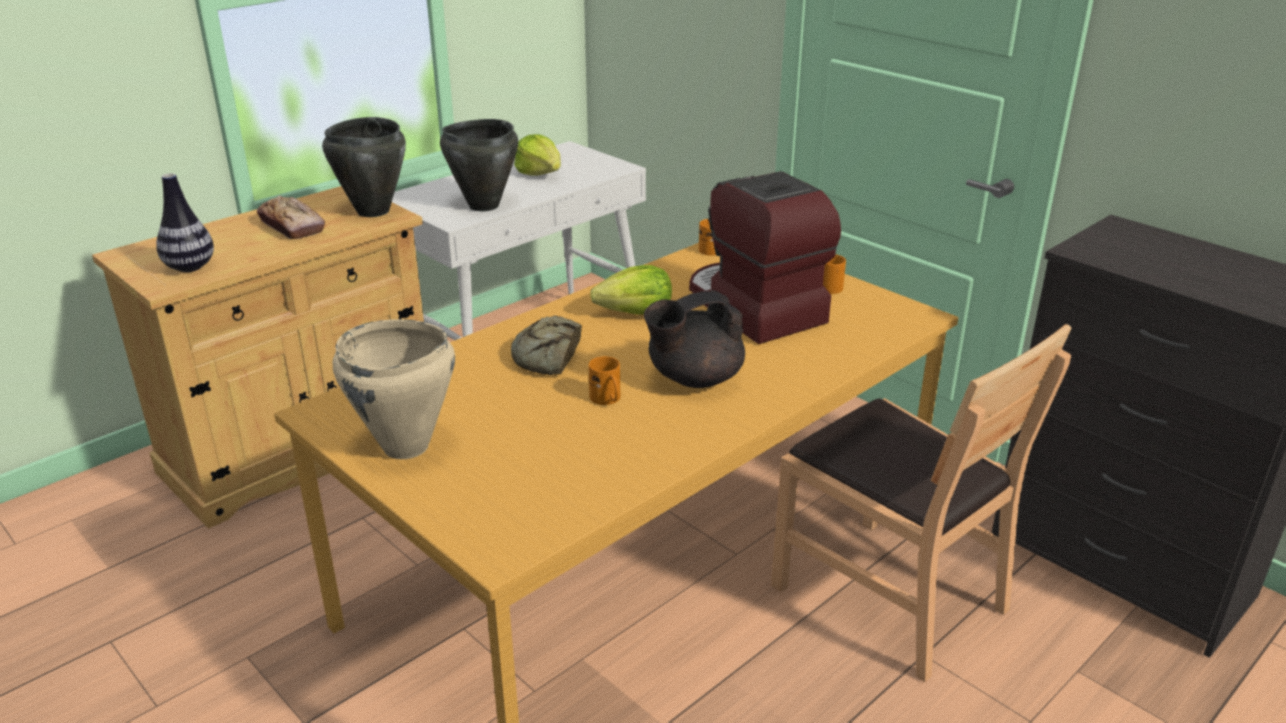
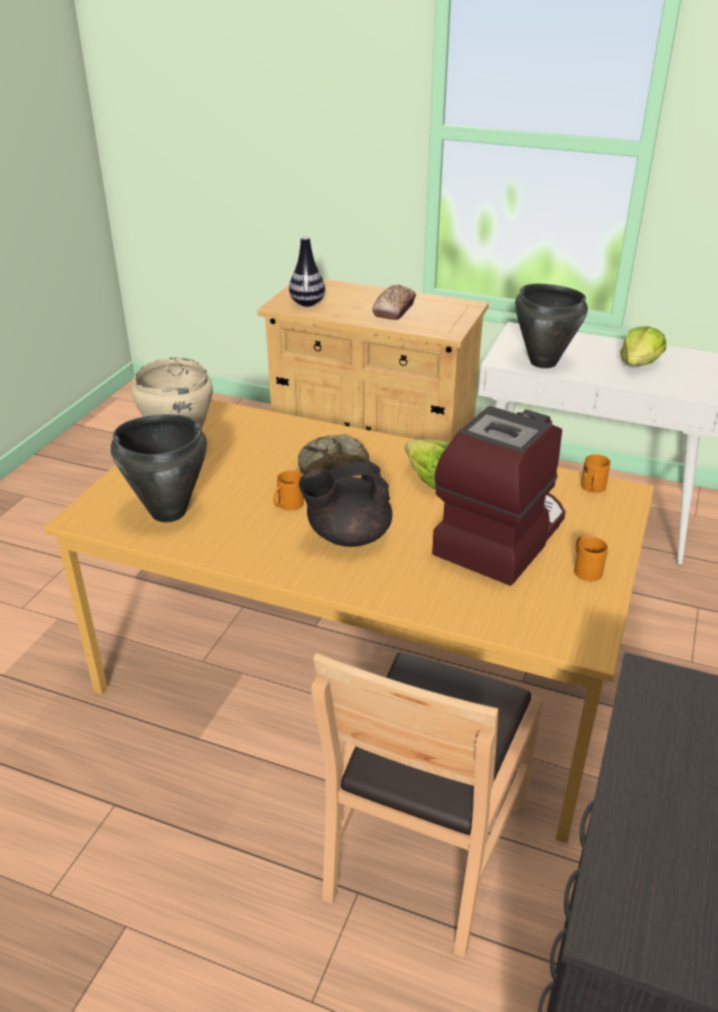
camera: 65 degrees right, 5 degrees up
(372, 211) = (448, 324): black cooking pot -> black cooking pot (168, 512)
(693, 379) = (347, 536): black teapot -> black teapot turned 60 degrees counterclockwise

